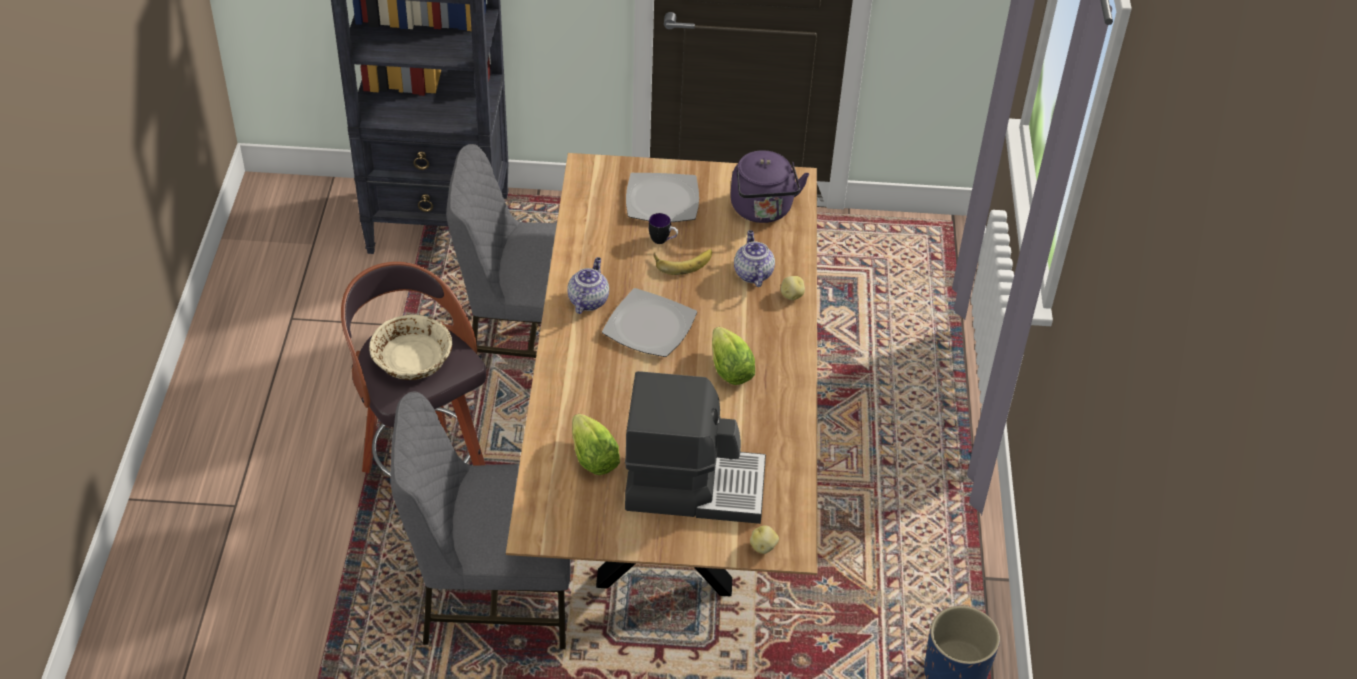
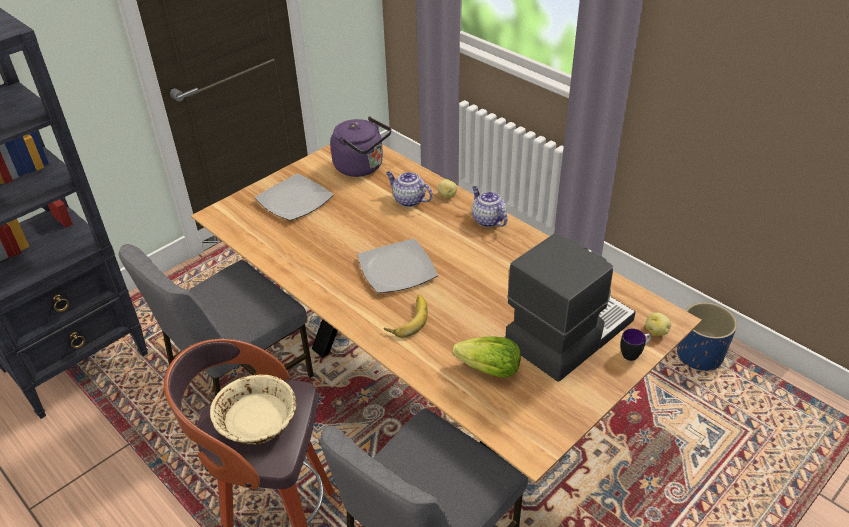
camera: 45 degrees left, 5 degrees down
(588, 300) = (336, 284): teapot -> teapot (487, 220)
(663, 241) = (329, 220): mug -> mug (633, 354)
(682, 261) = (358, 222): banana -> banana (407, 319)
(730, 370) = (480, 256): lettuce -> none

